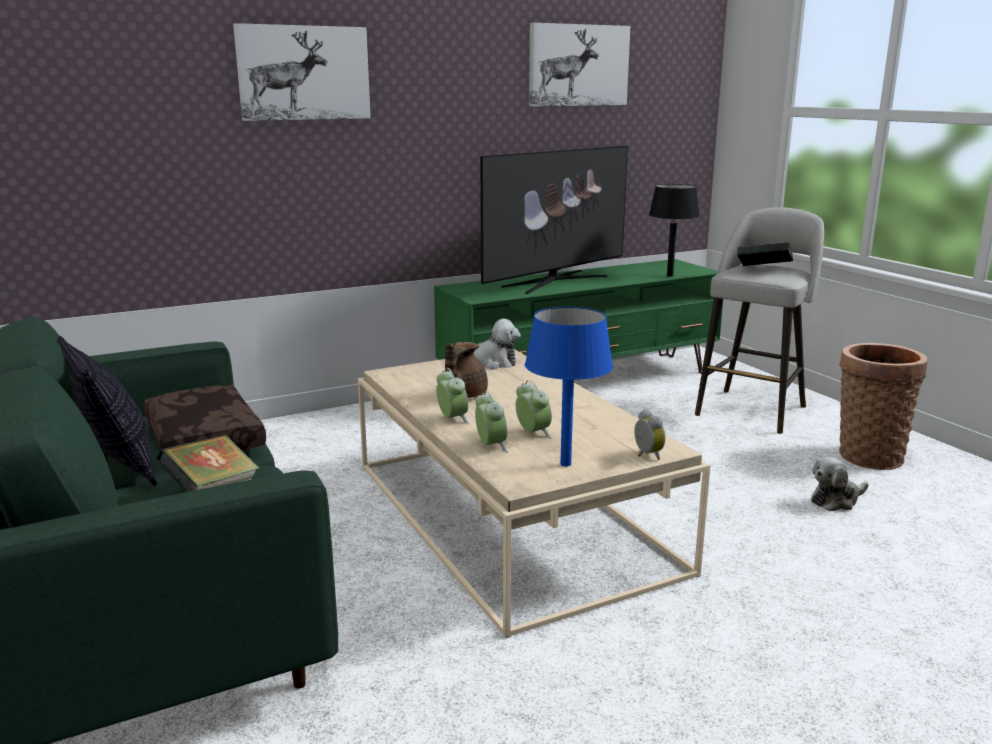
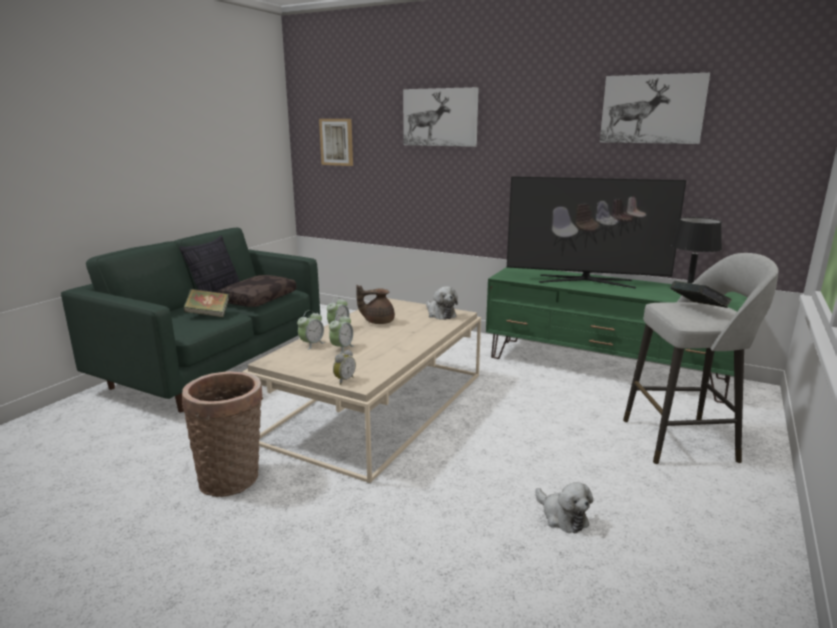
camera: 55 degrees right, 0 degrees up
(80, 121) = (337, 142): none -> picture
(565, 464) = (307, 364): blue table lamp -> none
(836, 500) = (562, 516): plush toy -> plush toy turned 150 degrees counterclockwise
(868, 455) = (687, 517): basket -> basket (233, 477)

